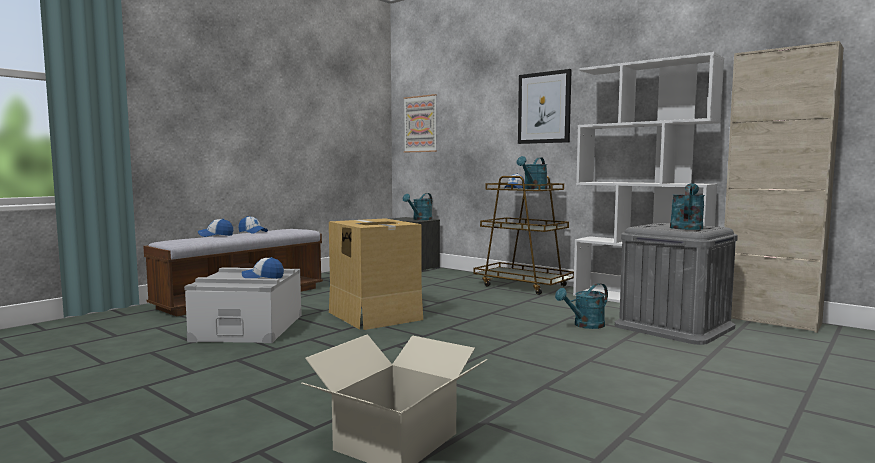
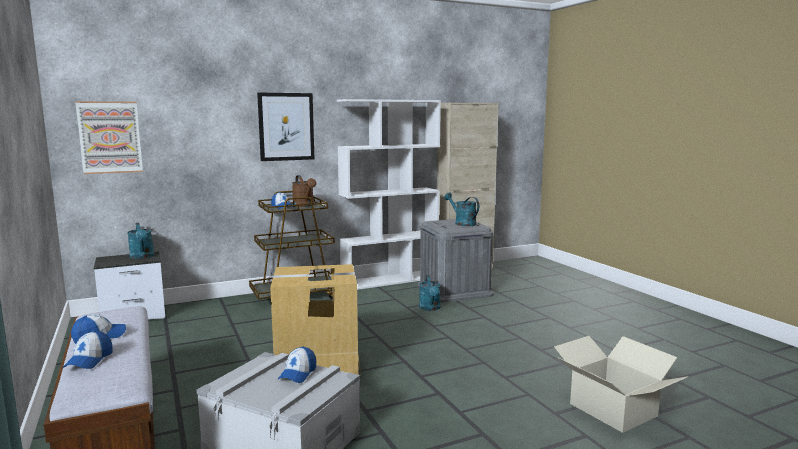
camera: 65 degrees left, 5 degrees up
(533, 189) = (305, 205): turquoise watering can -> brown watering can

